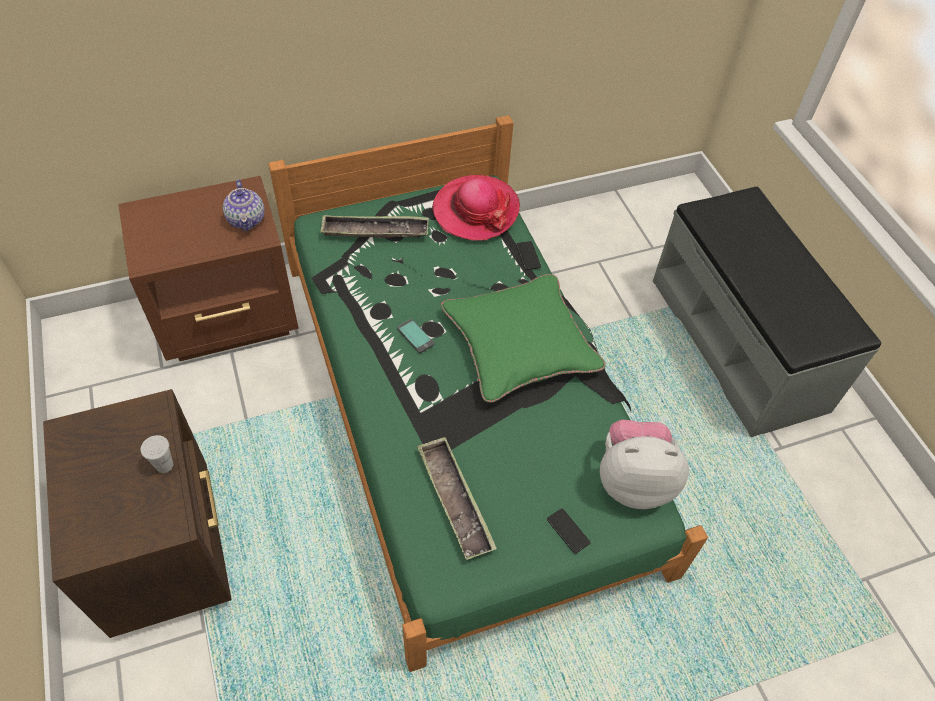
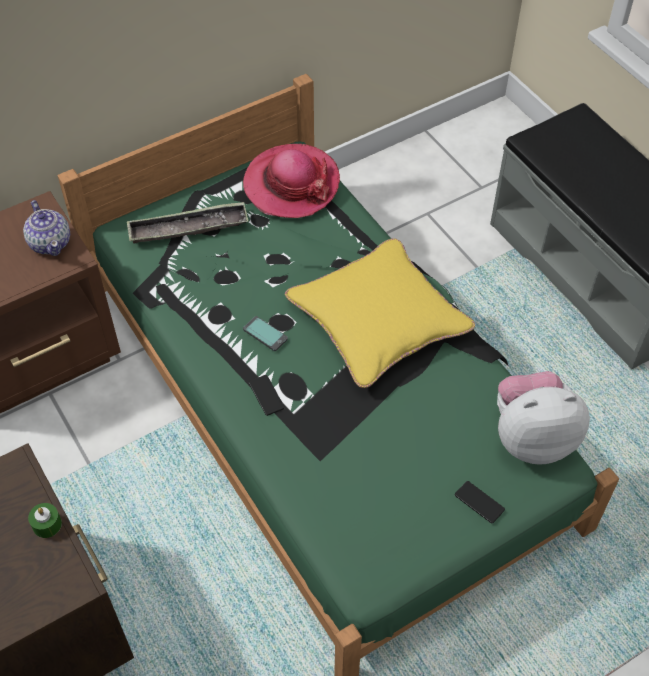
camera: 10 degrees left, 0 degrees up
(164, 465) = (47, 524): white cup -> green candle
(455, 500) = (355, 496): tray -> none
(519, 344) = (378, 320): green pillow -> yellow pillow
(528, 256) = (361, 223): phone -> phone (266, 395)

